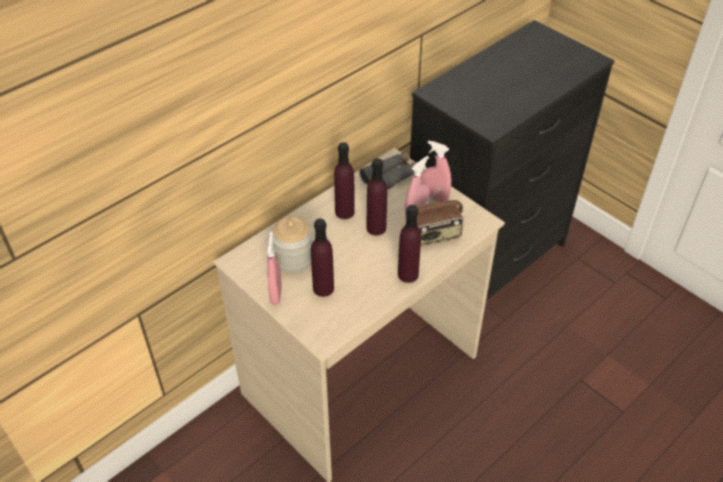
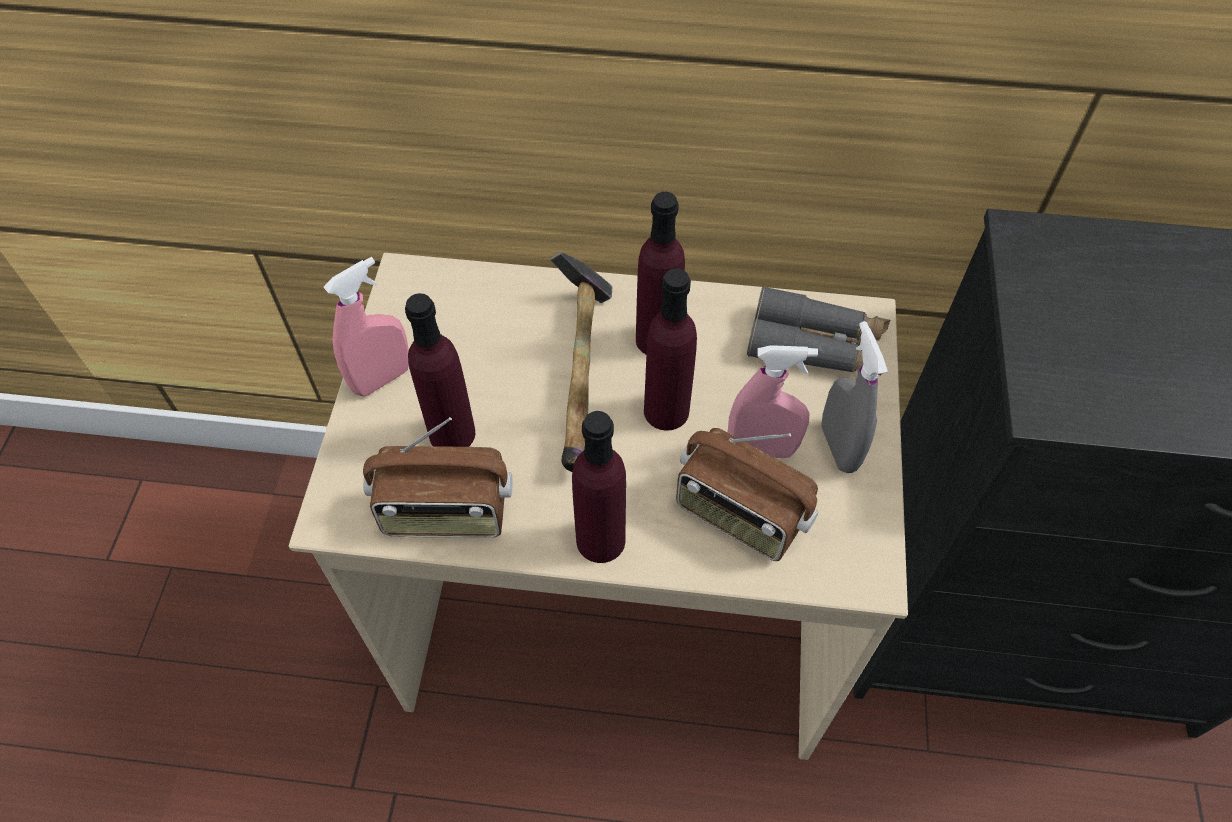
camera: 50 degrees right, 10 degrees up
(293, 259) = (481, 346): jar -> none
(337, 239) = (582, 374): none -> hammer
(355, 308) = (446, 514): none -> radio
(434, 197) = (838, 447): pink spray bottle -> grey spray bottle

